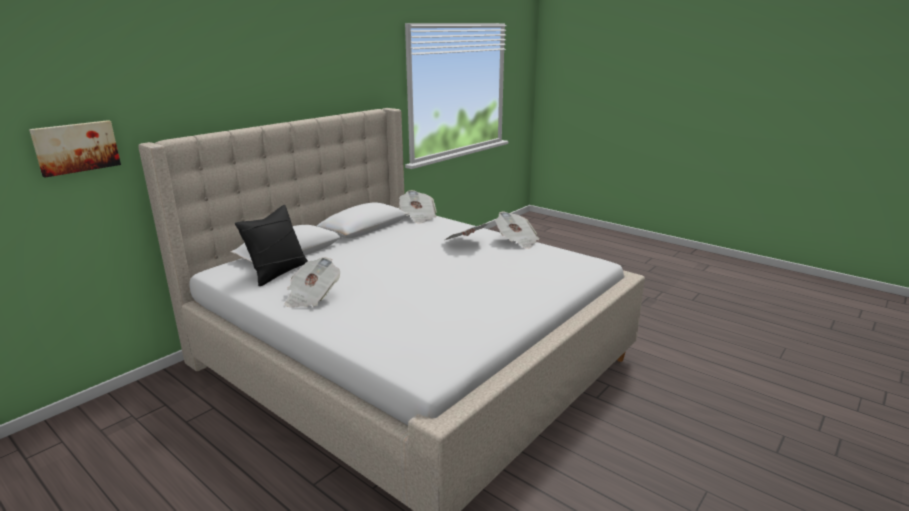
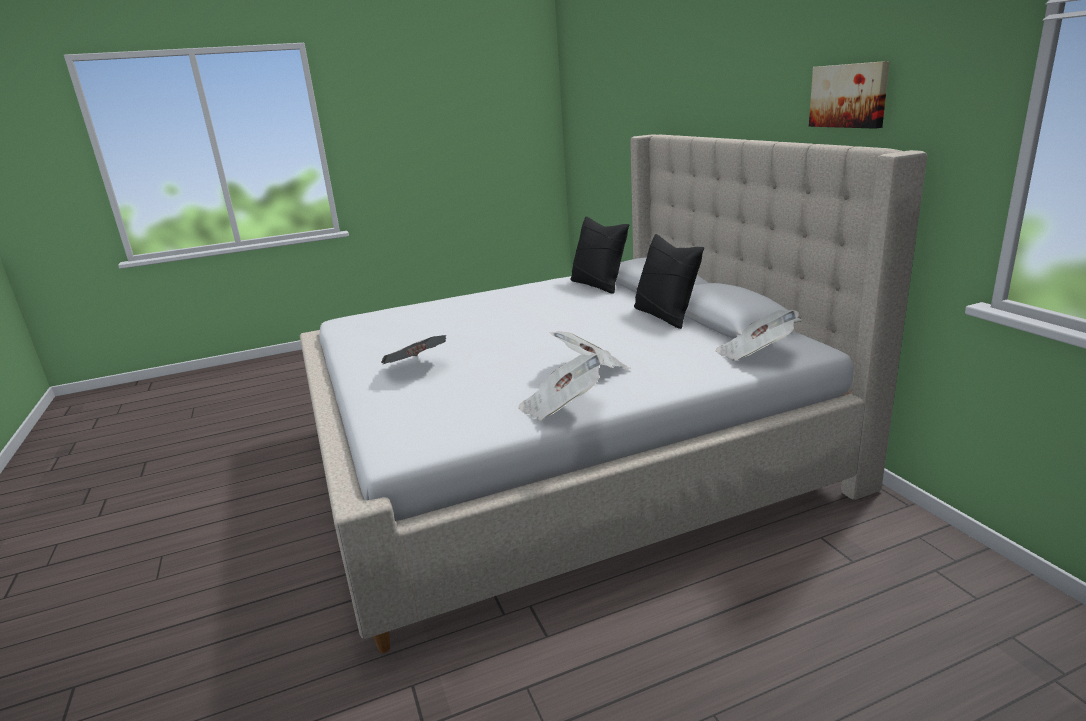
camera: 120 degrees right, 0 degrees up
(76, 147) = (637, 129): picture -> picture (849, 95)
(312, 297) = (522, 294): newspaper -> newspaper (416, 368)
(360, 240) = (665, 315): none -> black pillow

